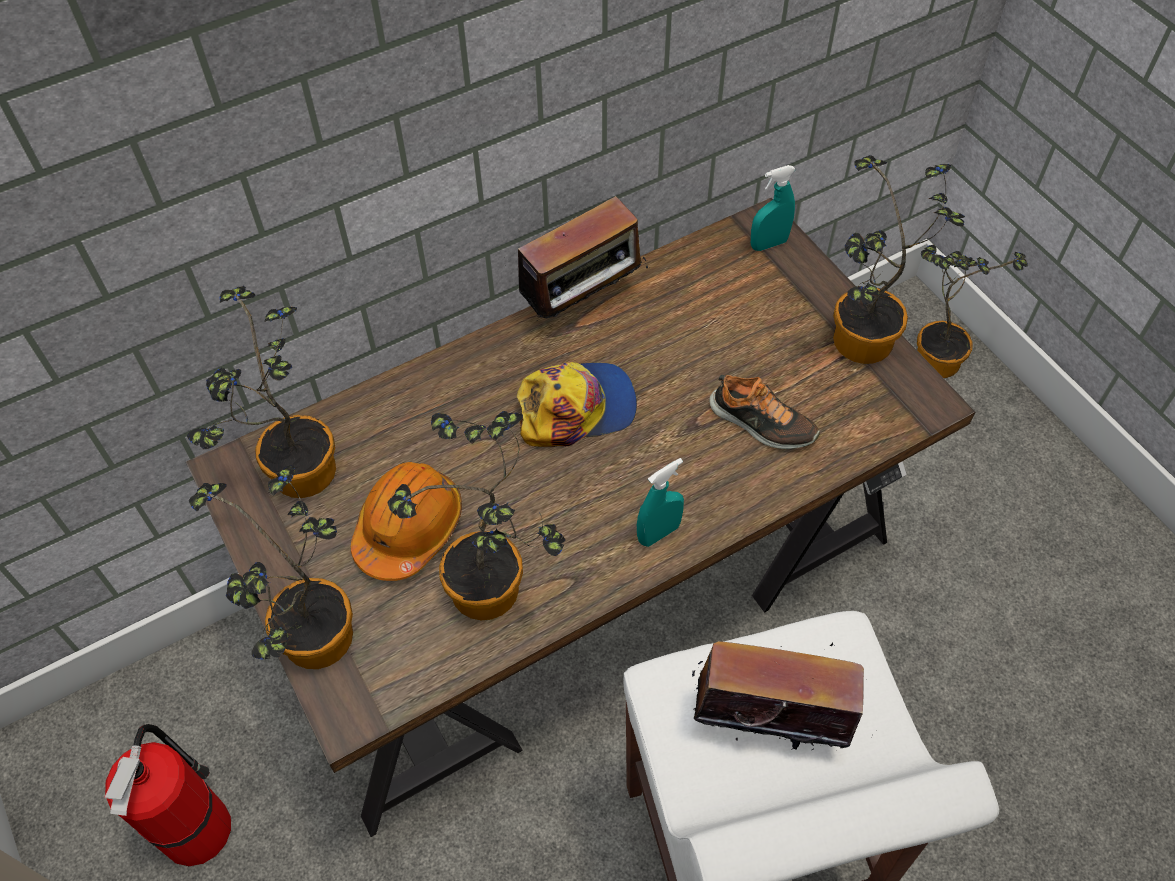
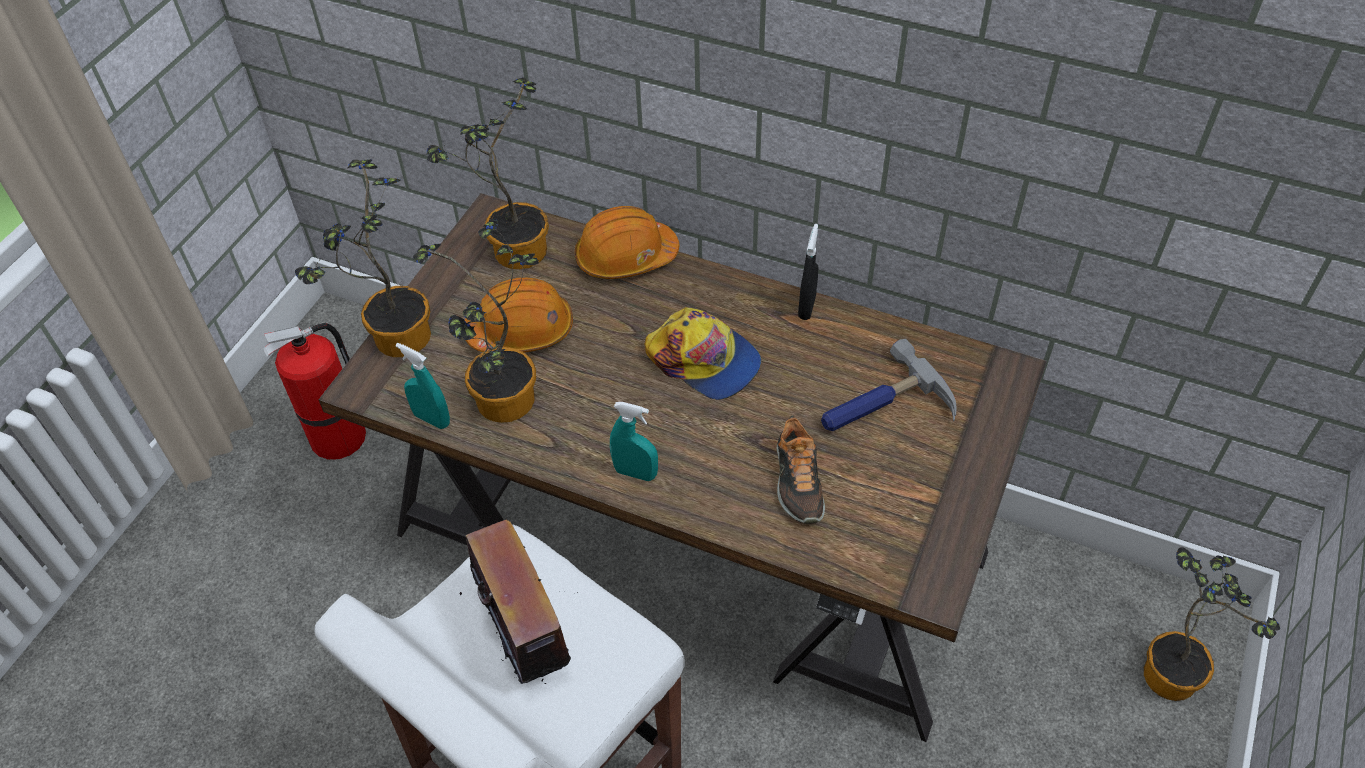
camera: 55 degrees right, 5 degrees down
(398, 393) = (625, 257): none -> orange hard hat
(583, 303) = (806, 307): radio -> black spray bottle
(732, 322) = (882, 408): none -> hammer
(768, 244) = (991, 387): turquoise spray bottle -> turquoise spray bottle (432, 419)
(857, 347) = (942, 506): potted plant -> none

